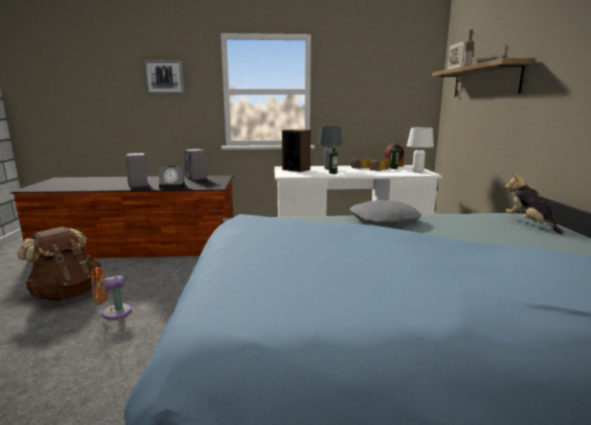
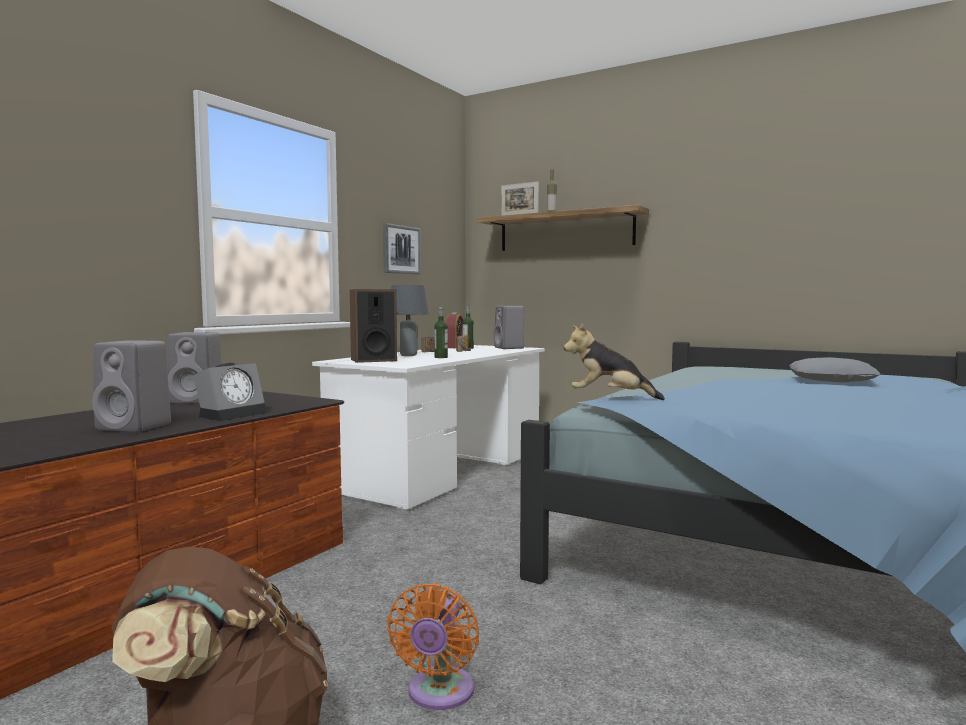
camera: 55 degrees left, 10 degrees down
(164, 77) = (65, 158): picture -> picture (401, 250)
(384, 220) = (675, 382): grey pillow -> grey pillow (832, 380)
(418, 172) = (509, 348): white table lamp -> grey speaker
(529, 224) = (735, 368): plush toy -> plush toy (610, 398)

